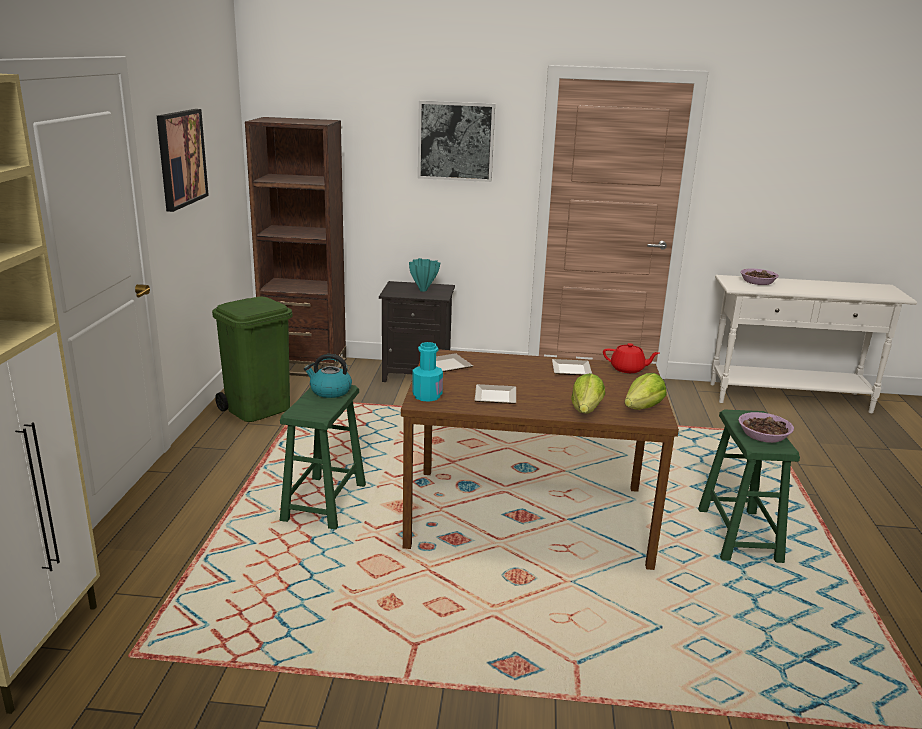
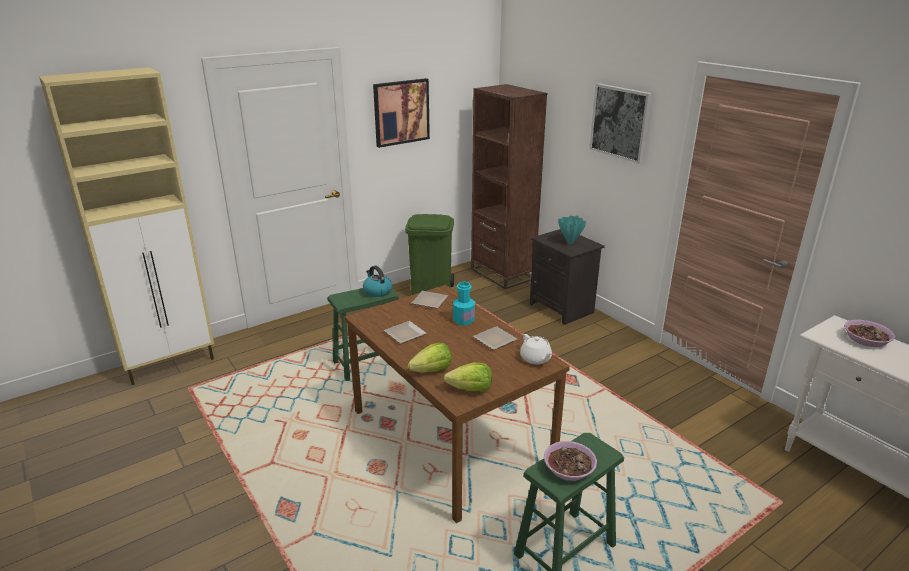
camera: 50 degrees right, 5 degrees up
(427, 396) = (373, 315): turquoise bottle -> turquoise bottle (463, 320)
(628, 369) = (535, 359): red teapot -> white teapot

